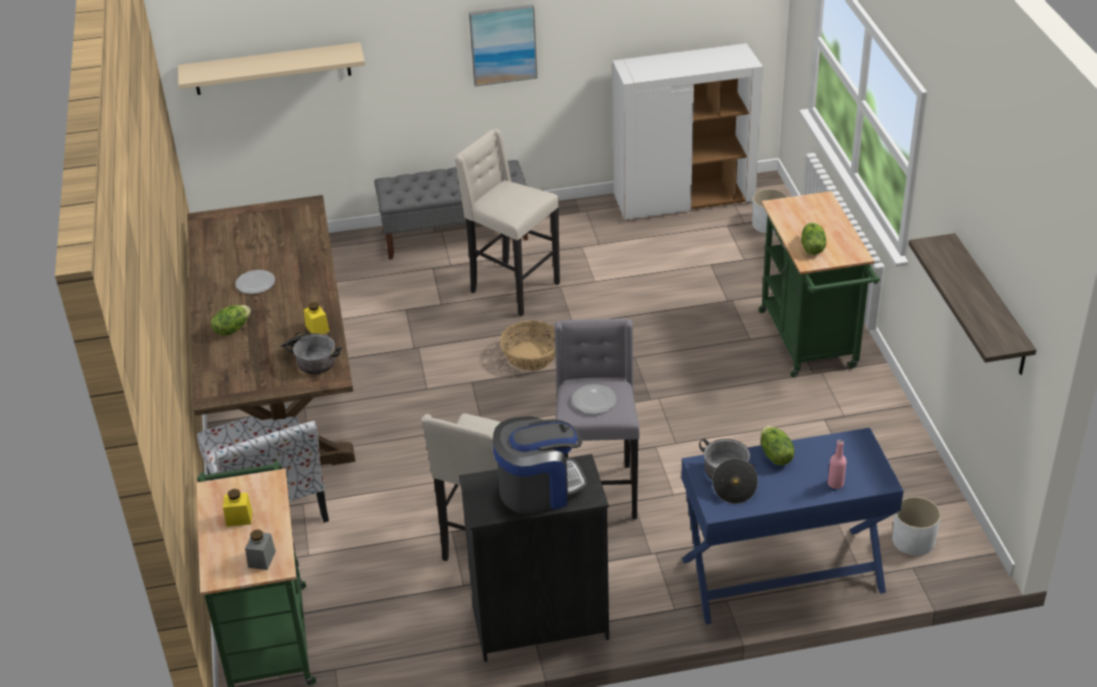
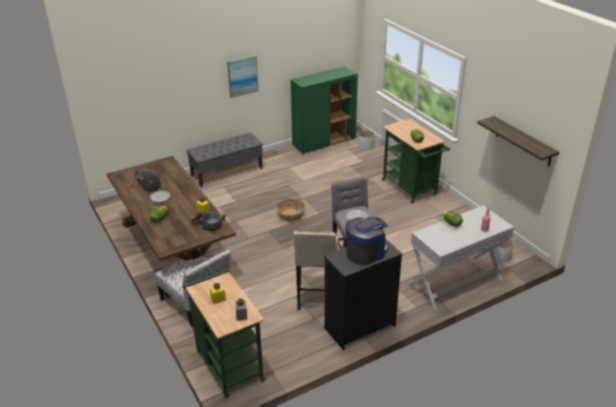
camera: 20 degrees left, 5 degrees down
(272, 69) = (136, 98): beige shelf -> none
(512, 288) = (266, 189): beige stool -> none
(684, 200) = (324, 142): white cabinet -> green cabinet
(728, 479) = (438, 237): cooking pot -> cooking pot (149, 185)
(782, 575) = (455, 282): blue console table -> white console table

